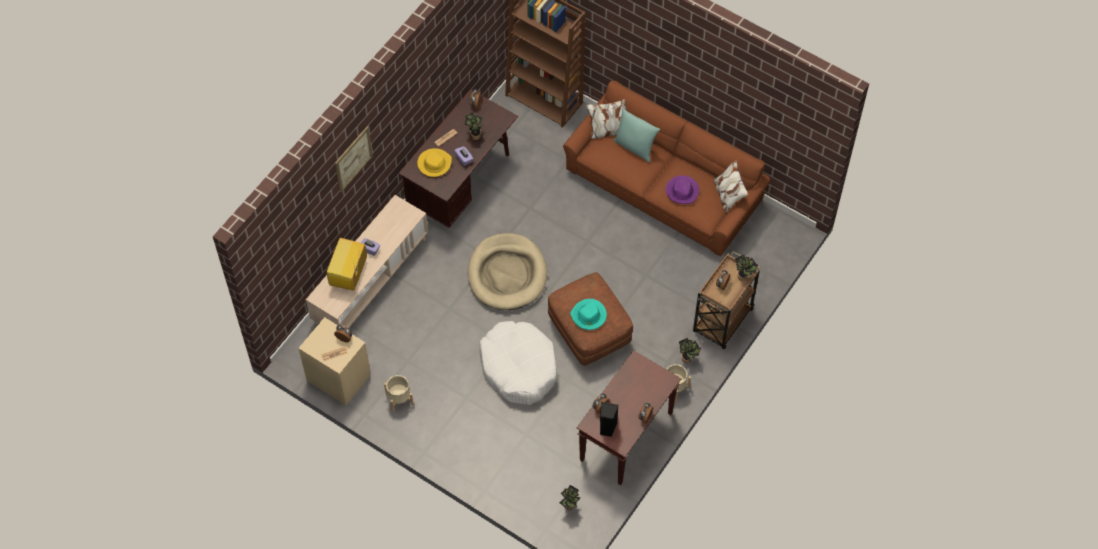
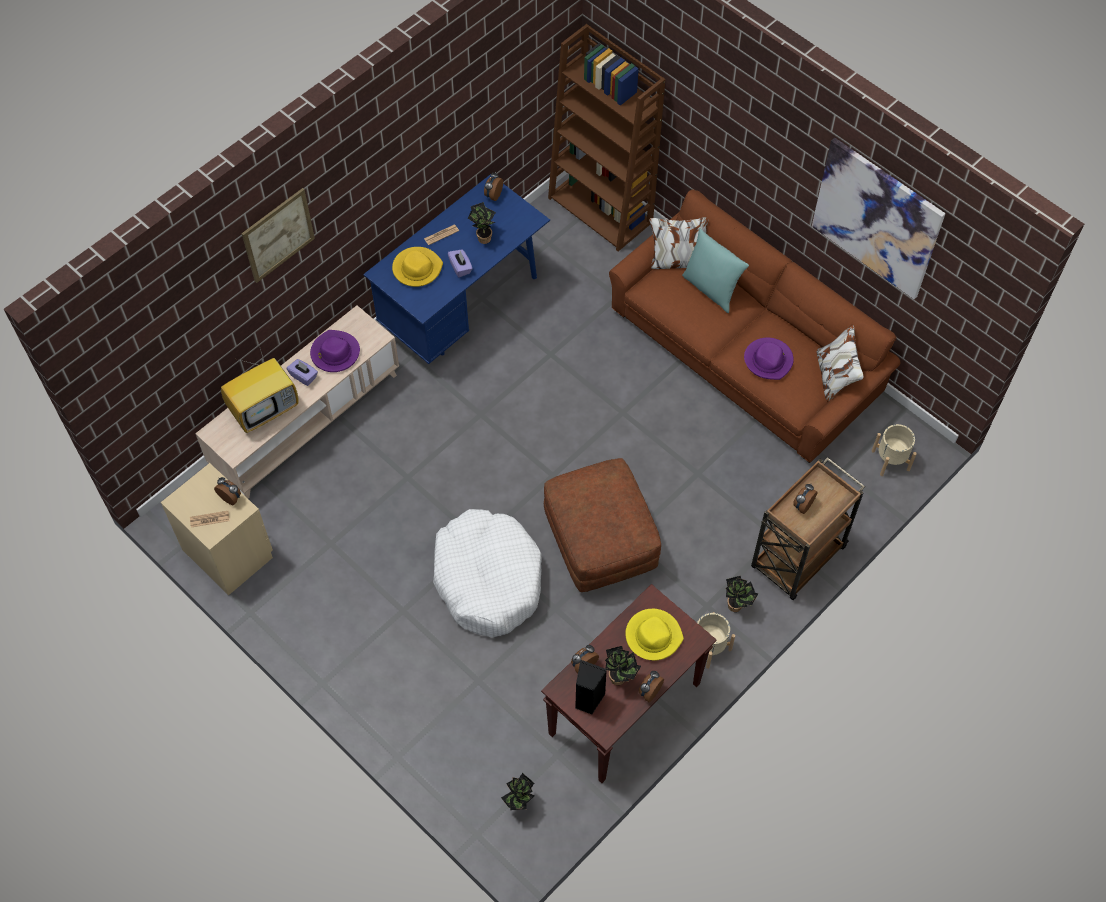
camera: 10 degrees right, 0 degrees up
(349, 275) = (265, 409): television -> television turned 150 degrees counterclockwise
(387, 230) = (335, 353): none -> purple hat
(399, 399) = (306, 598): beige planter -> beige planter (890, 460)
(461, 183) = (462, 307): brown desk -> blue desk
(507, 274) = (499, 442): beige dog bed -> none
(589, 316) = (597, 520): turquoise hat -> none
(641, 382) = (653, 635): none -> yellow hat
(741, 90) = (876, 218): none -> picture
(744, 277) = (838, 499): potted plant -> potted plant (620, 678)

